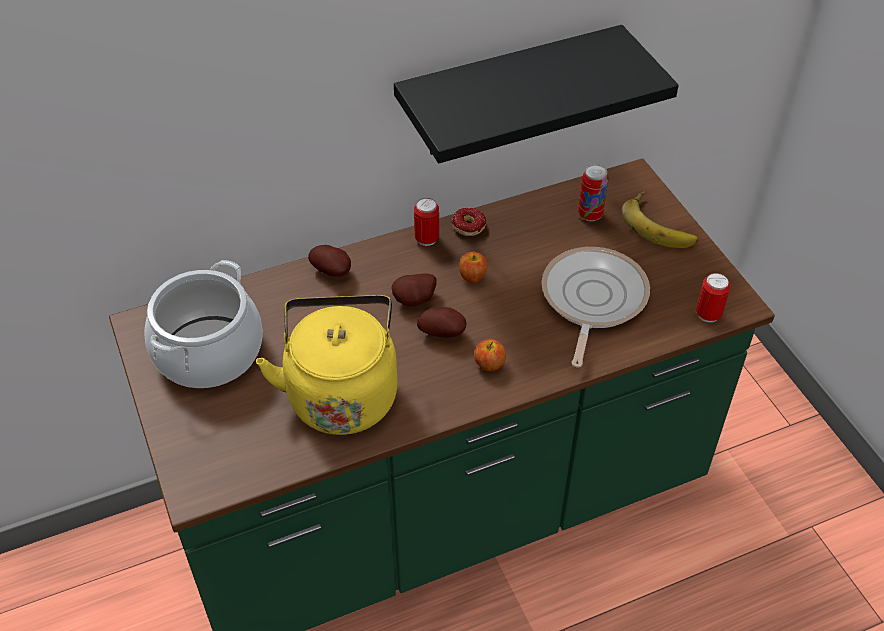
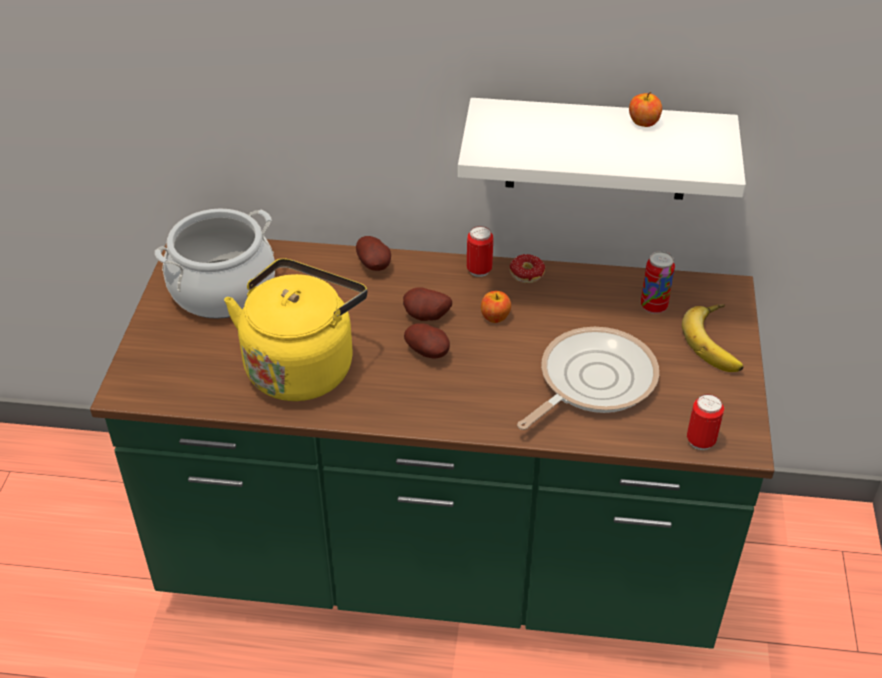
camera: 30 degrees right, 5 degrees down
(489, 364) = (448, 396): apple -> apple (643, 123)
(508, 93) = (598, 149): black shelf -> white shelf

